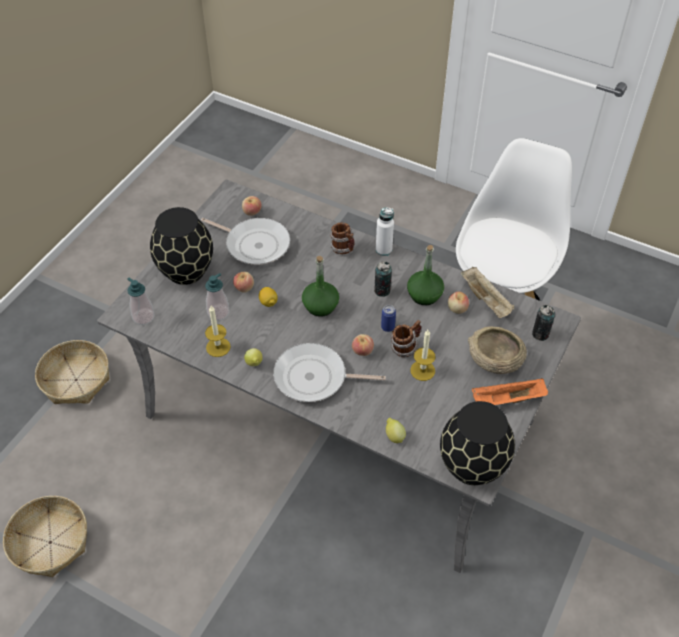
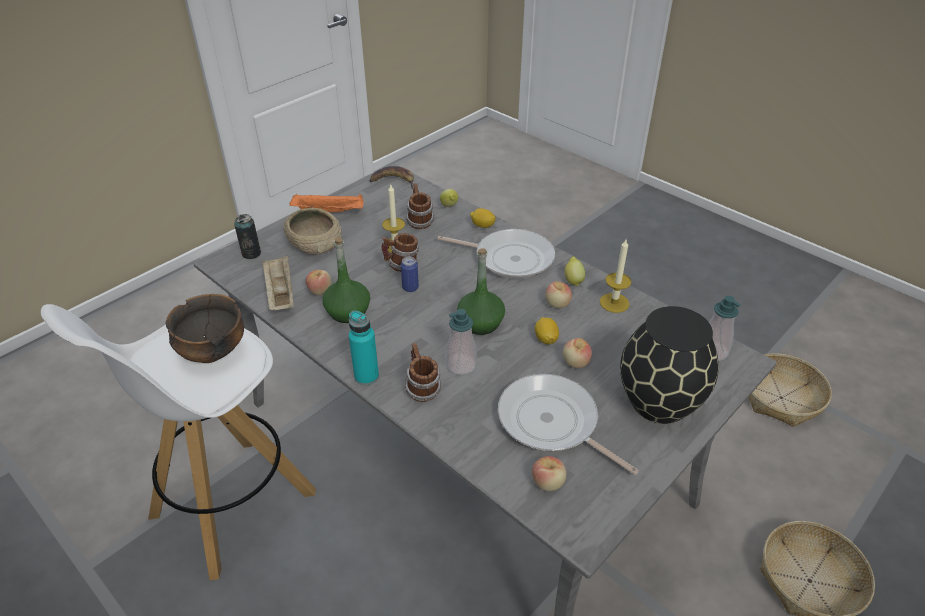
camera: 165 degrees left, 10 degrees down
(218, 312) = (612, 339): soap dispenser -> soap dispenser (461, 365)
(351, 415) = (482, 226): none -> lemon
(362, 351) = (449, 271): apple -> apple (557, 304)
(382, 291) = (396, 326): can -> none
(383, 250) = (366, 376): white bottle -> turquoise bottle
(415, 407) = (419, 221): none -> mug
(471, 466) = (393, 181): black vase -> banana
(502, 255) = (212, 352): none -> bowl

